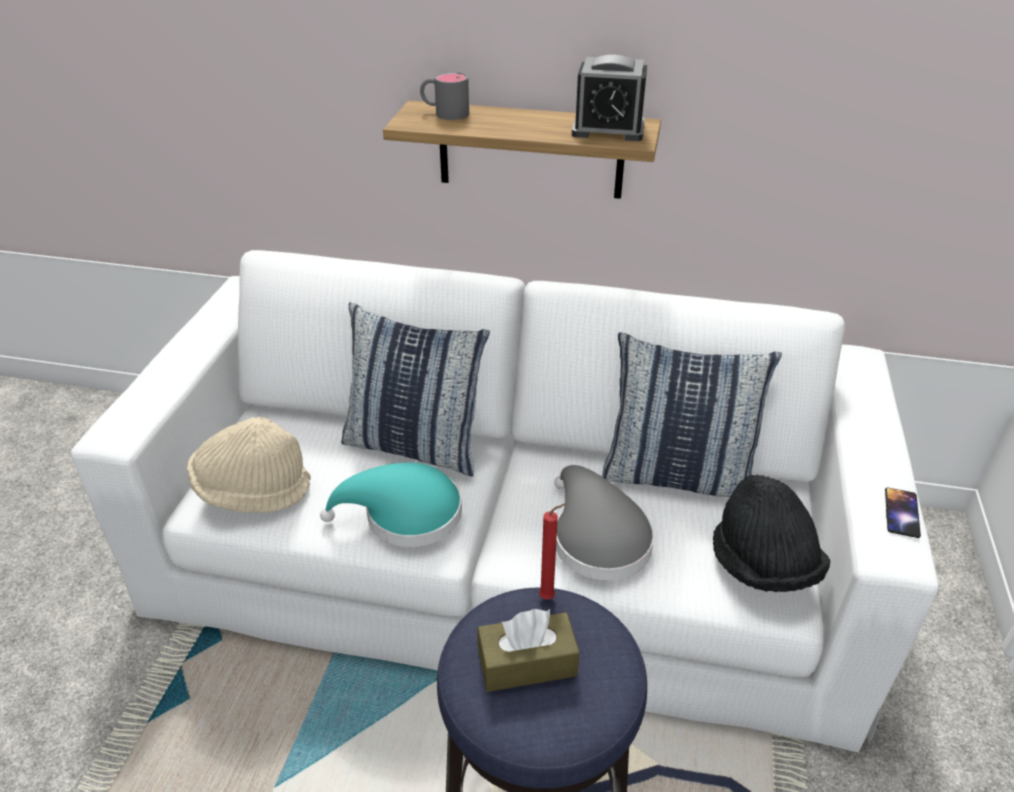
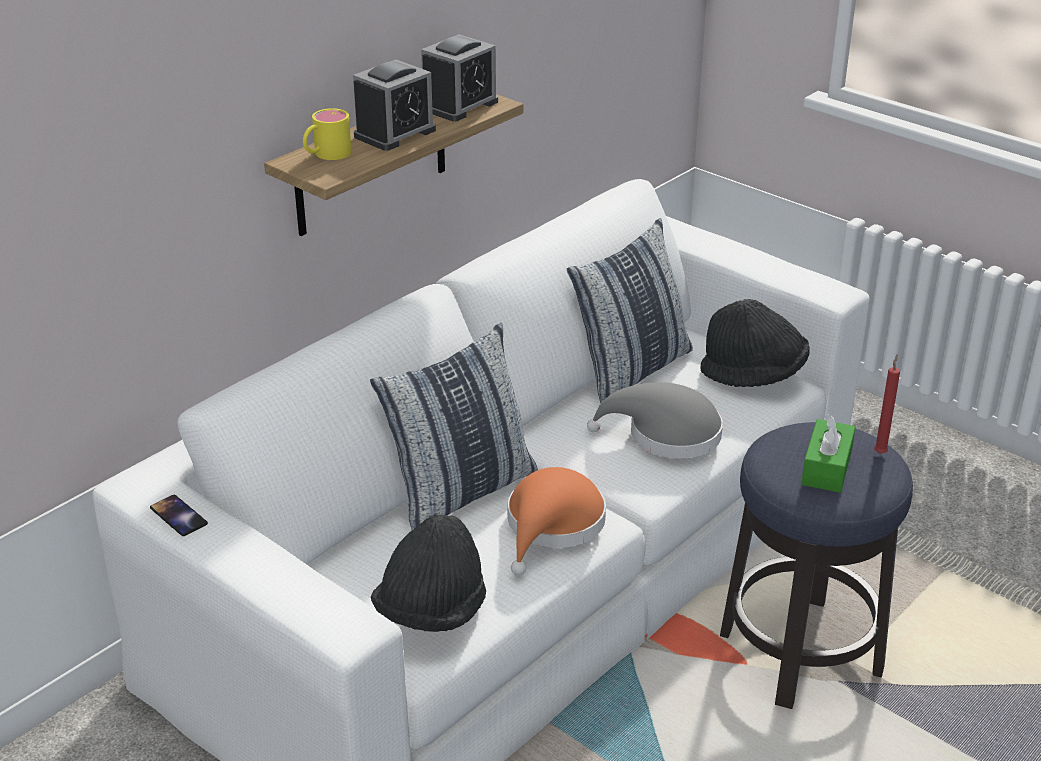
camera: 60 degrees left, 5 degrees down
(253, 490) = (432, 612): beige hat -> black hat
(405, 515) = (552, 526): turquoise hat -> orange hat
(444, 113) = (326, 155): grey mug -> yellow mug
(516, 123) = (395, 133): none -> alarm clock
(527, 663) = (826, 468): brown tissue box -> green tissue box
(549, 597) = (772, 439): red candle -> red candle (880, 452)
(901, 513) = (803, 273): phone -> phone (178, 516)

